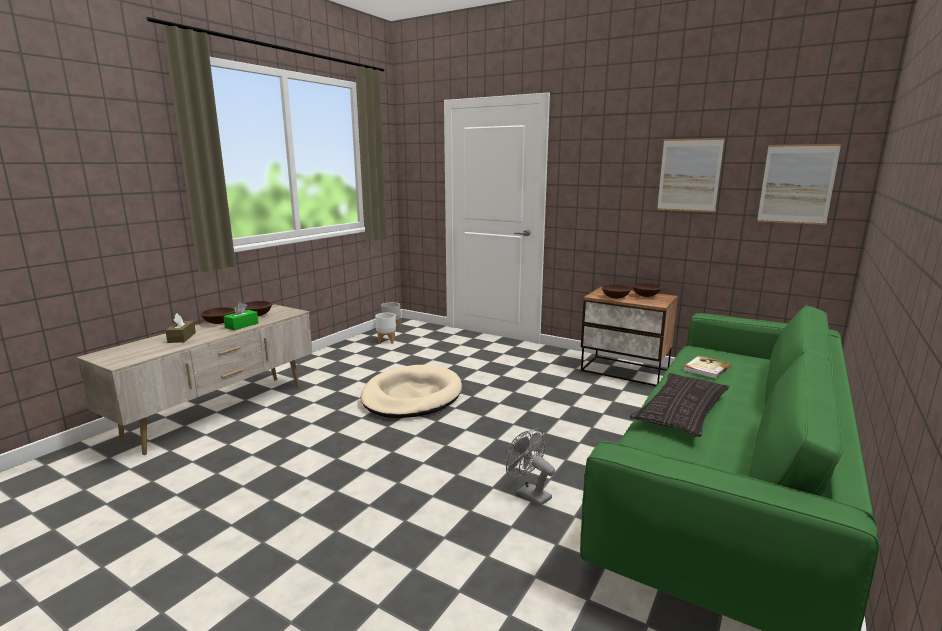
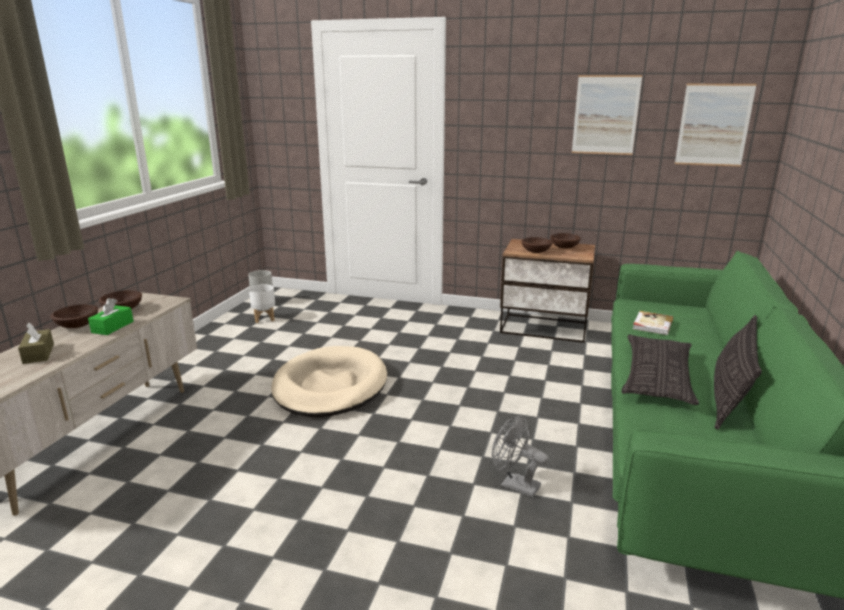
camera: 15 degrees left, 5 degrees up
(746, 437) = (729, 397): none -> pillow

